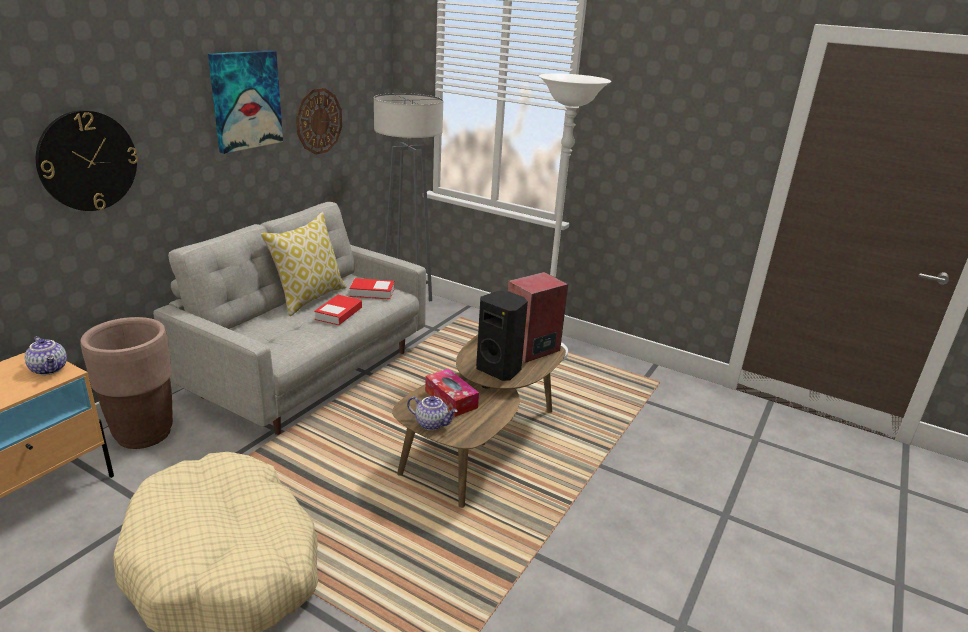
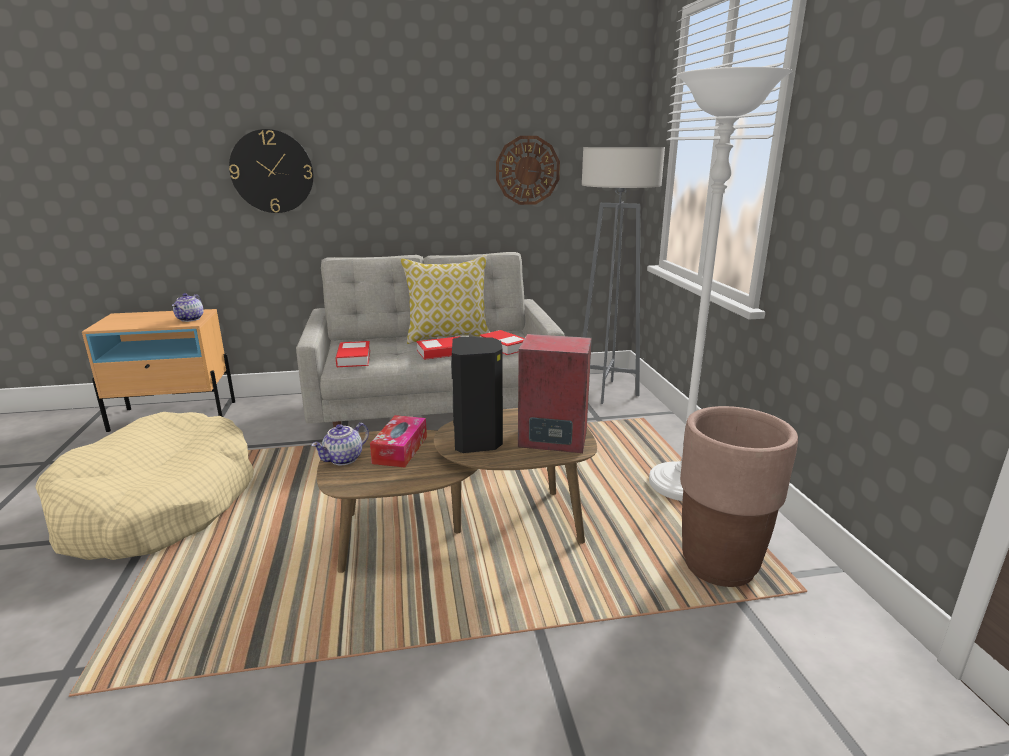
camera: 50 degrees right, 5 degrees down
(144, 434) = (278, 407): brown planter -> brown planter (719, 565)
(246, 100) = (435, 138): picture -> none
(277, 346) = (354, 358): none -> book
(432, 423) = (343, 459): teapot -> teapot turned 60 degrees clockwise

